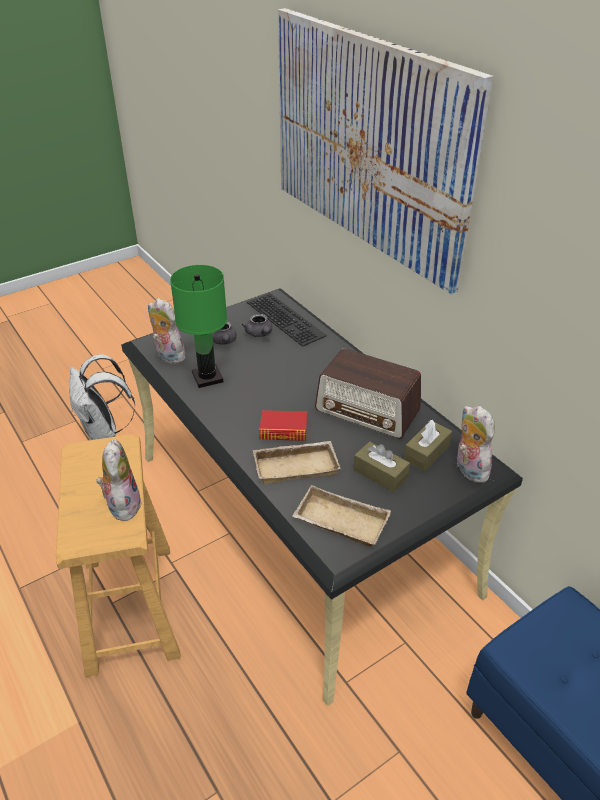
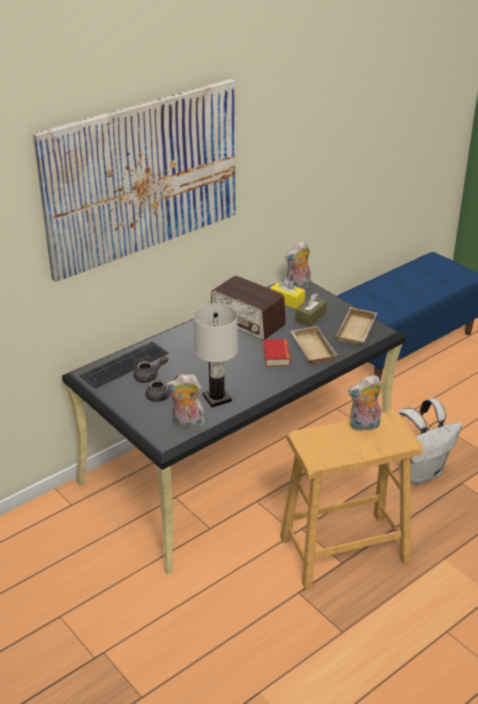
camera: 95 degrees left, 5 degrees down
(104, 431) = (123, 620): white backpack -> white backpack (420, 472)
(168, 356) = (187, 424): plush toy -> plush toy turned 60 degrees clockwise
(207, 377) = (216, 398): green table lamp -> white table lamp
(368, 410) = (247, 322): radio -> radio turned 105 degrees clockwise
(426, 453) = (287, 300): brown tissue box -> yellow tissue box

